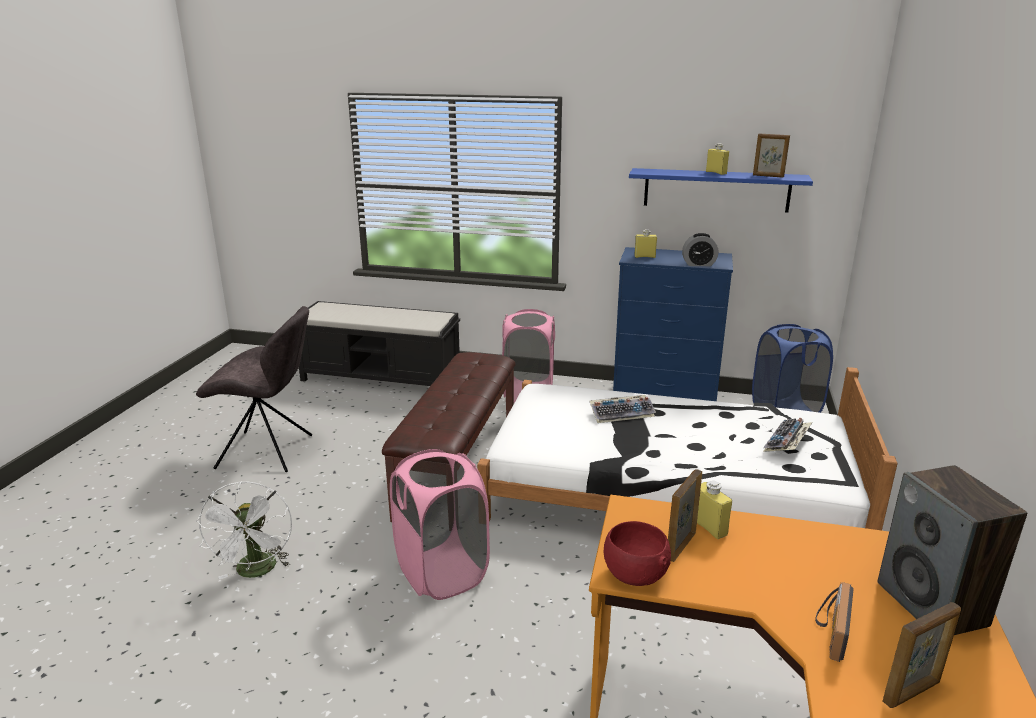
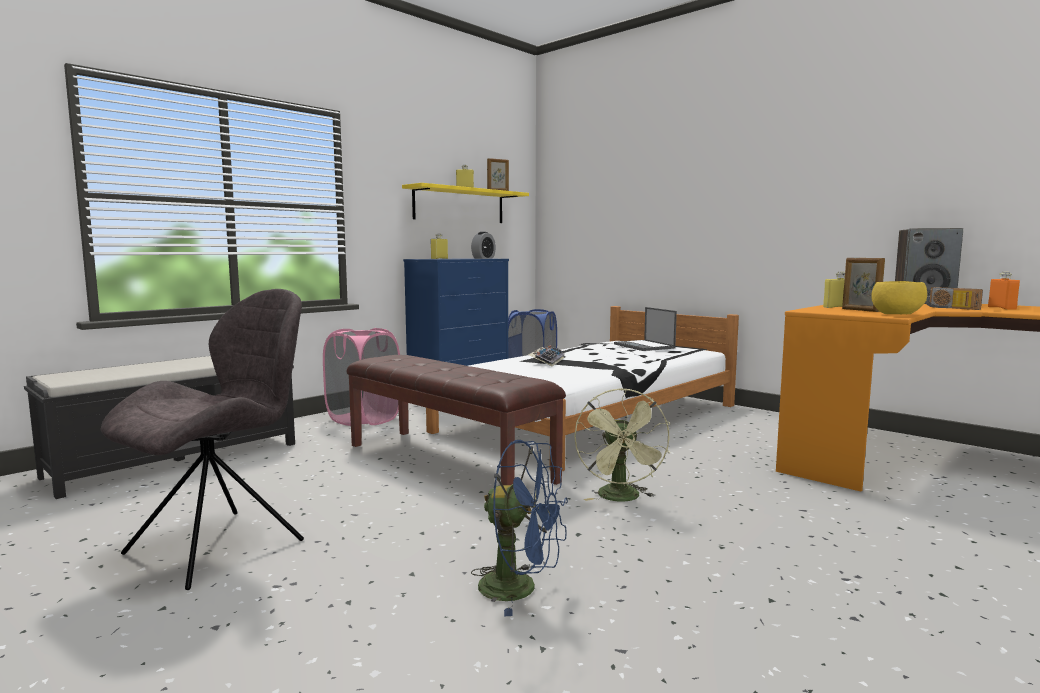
camera: 60 degrees left, 15 degrees down
(257, 572) = (520, 588): white fan -> blue fan
(442, 572) = (622, 498): pink laundry basket -> green fan
(634, 575) = (896, 315): red bowl -> yellow bowl
(716, 190) = (459, 205): blue shelf -> yellow shelf
(787, 442) = (644, 346): keyboard -> laptop
(912, 692) = (1002, 308): picture frame -> orange bottle

